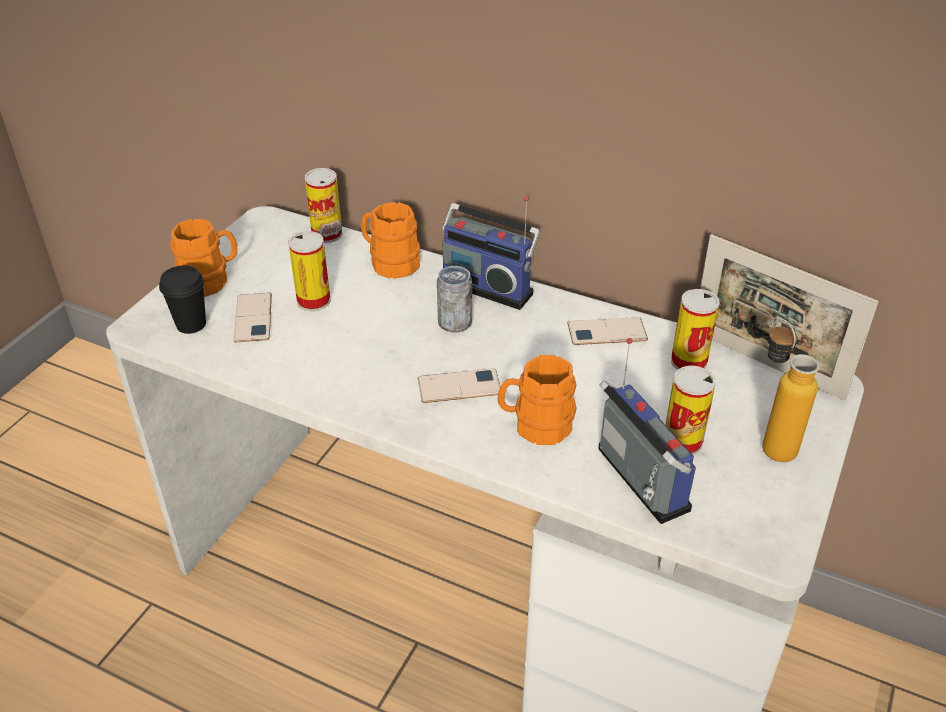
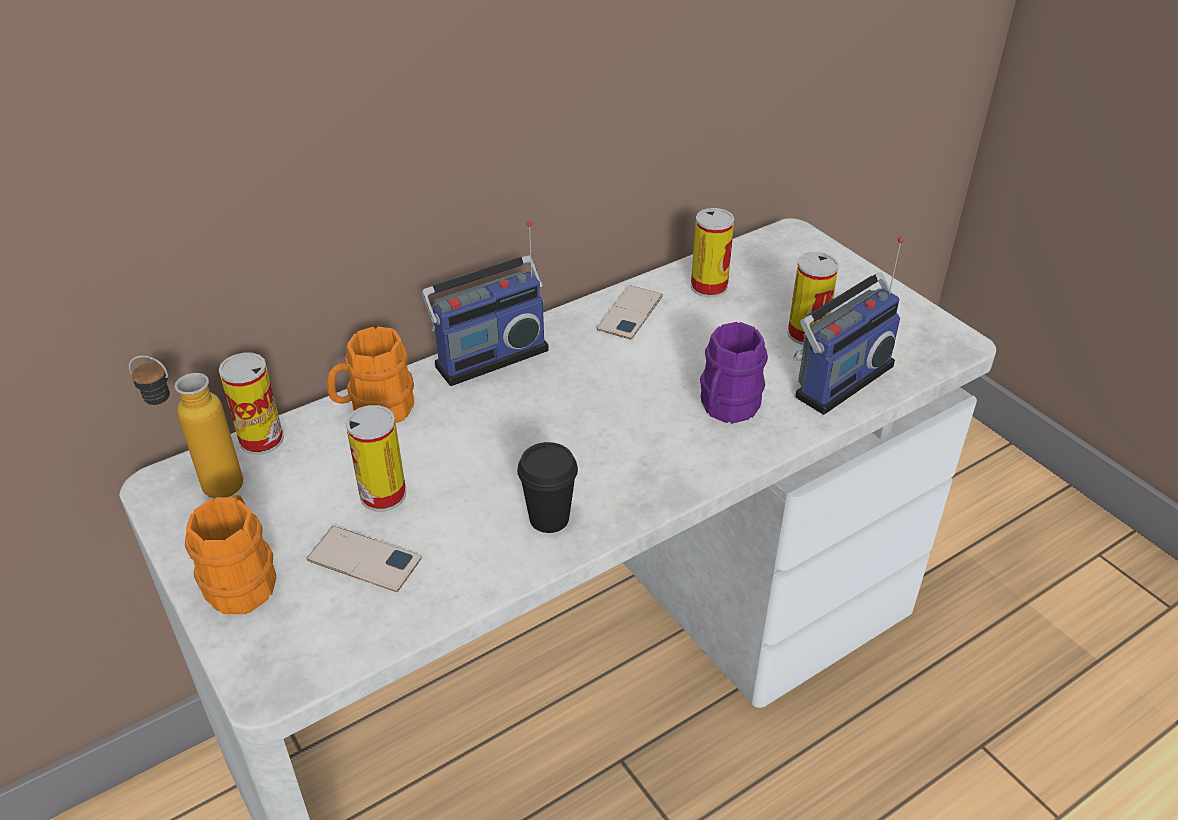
camera: 60 degrees left, 0 degrees up
(191, 324) = (319, 625): black cup -> black cup (549, 518)
(455, 323) = (528, 401): can -> none
(459, 386) = (631, 436): phone -> none
(535, 425) = (726, 408): orange mug -> purple mug
(637, 482) = (839, 378): radio -> radio turned 135 degrees clockwise
(765, 364) = (744, 251): picture frame -> none
(769, 441) = (836, 290): bottle -> bottle (206, 485)

